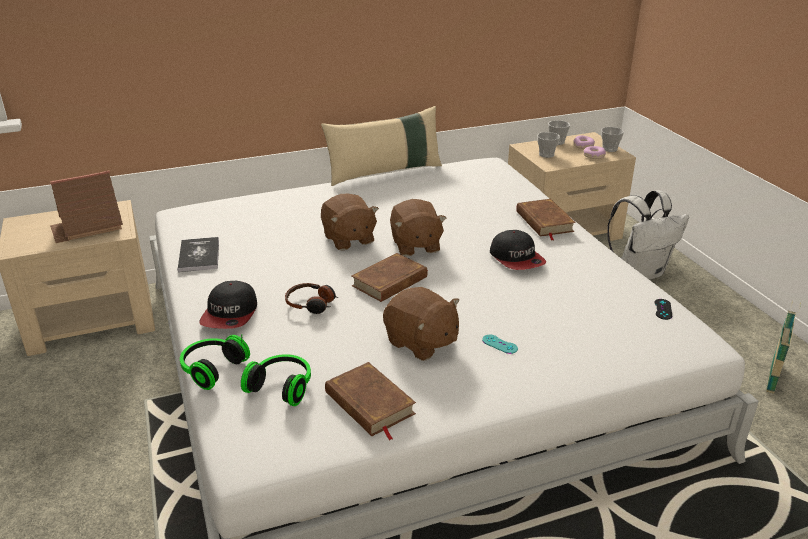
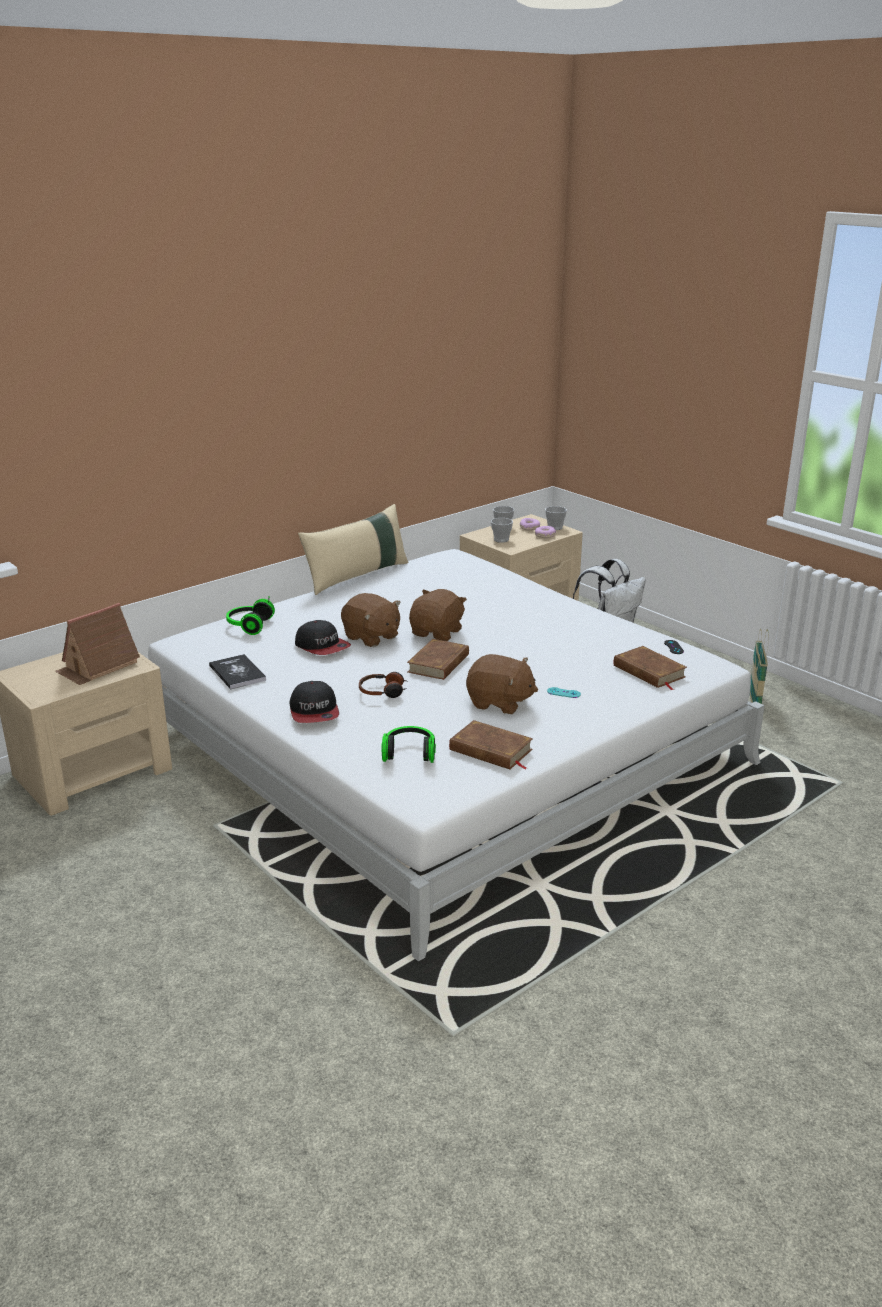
camera: 20 degrees left, 5 degrees down
(211, 369) = (336, 753): headphones -> headphones (248, 626)
(415, 245) = (437, 633): brown plush toy -> brown plush toy turned 120 degrees counterclockwise
(517, 258) = (533, 629): cap -> cap (322, 646)
(544, 222) = (537, 597): brown book -> brown book (649, 671)

